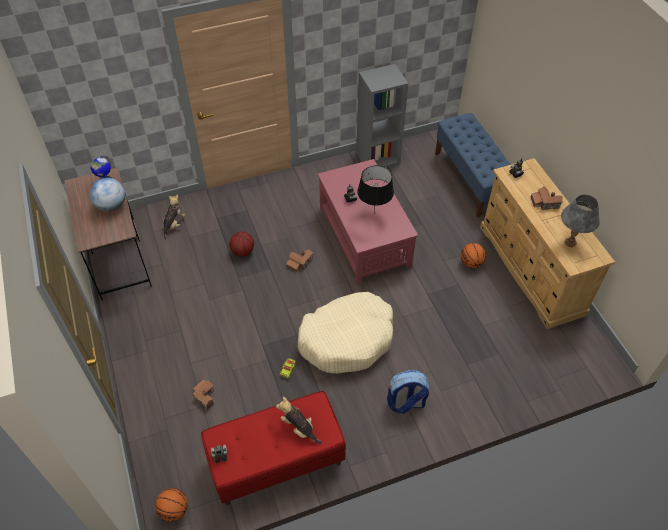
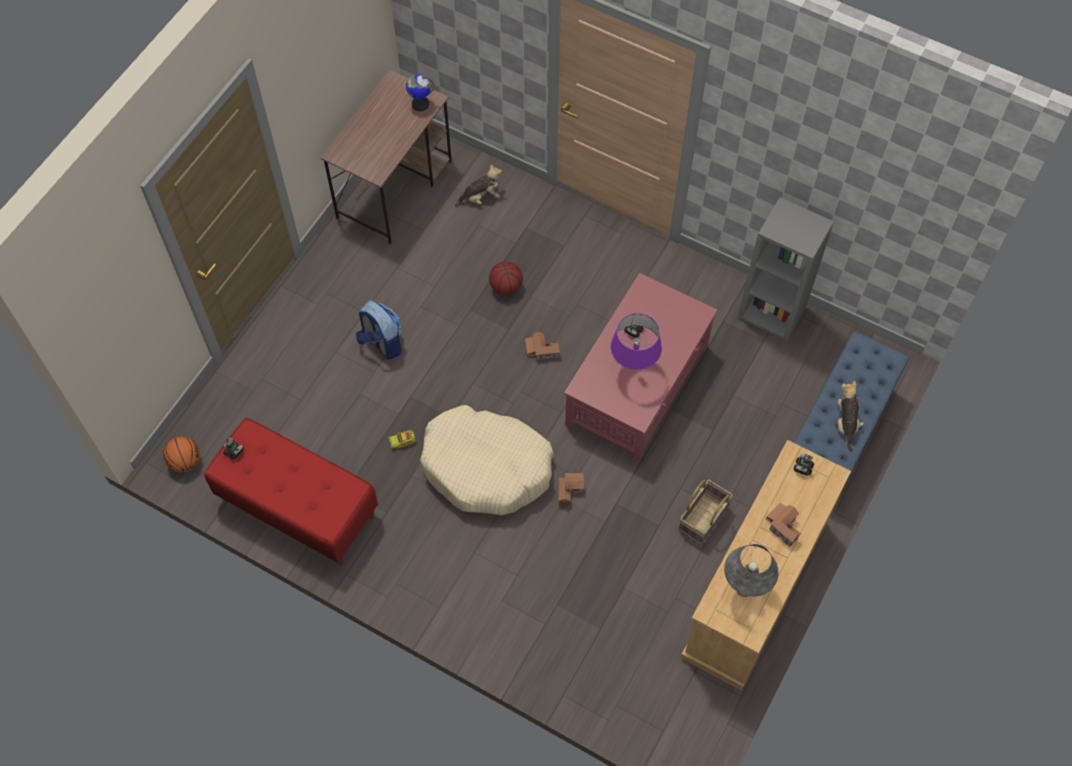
camera: 50 degrees right, 10 degrees up
(111, 206) = (396, 135): globe -> none
(205, 395) = (313, 393): toy house -> toy house (570, 490)
(299, 428) = (314, 494): plush toy -> plush toy (846, 423)
(374, 214) = (633, 369): black table lamp -> purple table lamp
(406, 403) = (458, 576): backpack -> backpack (381, 343)
(471, 263) = (703, 519): basketball -> basket

